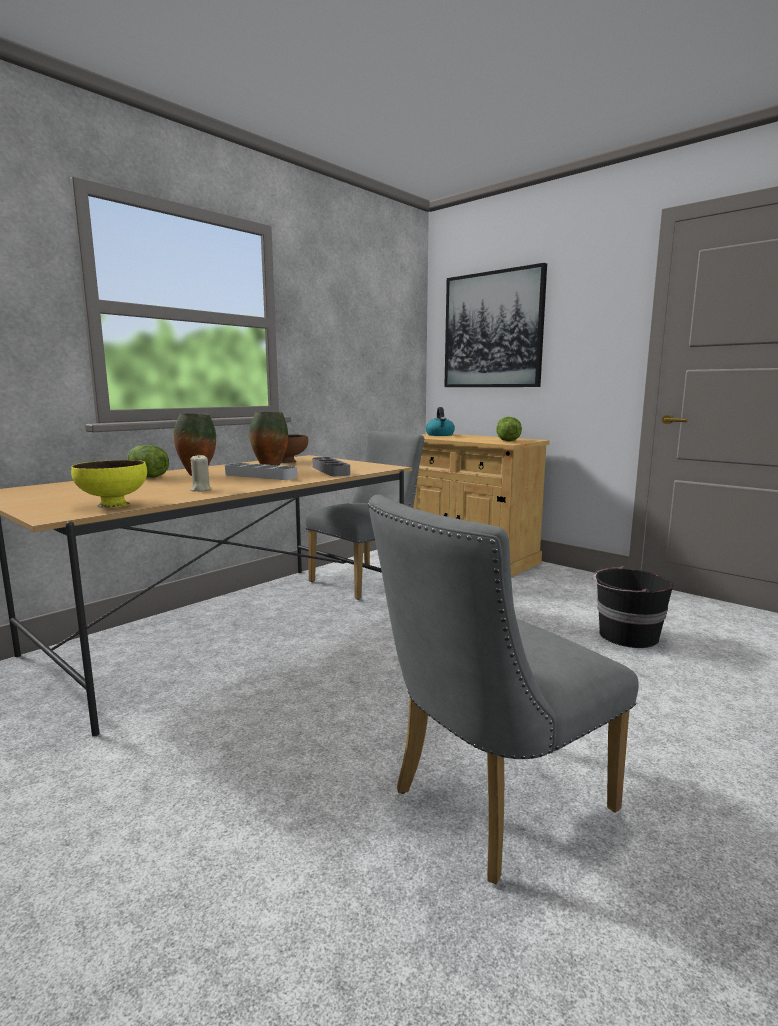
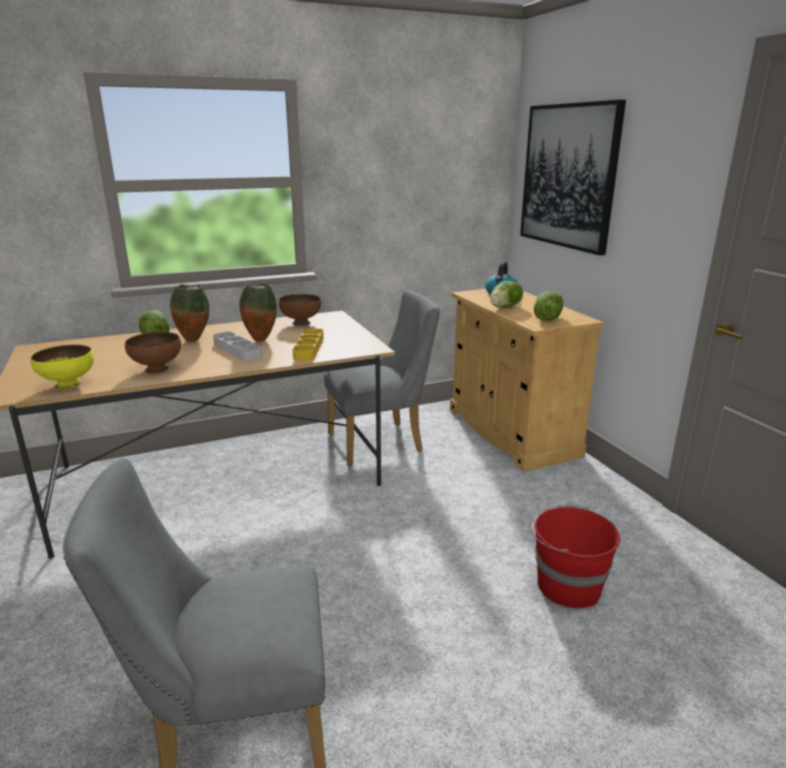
camera: 25 degrees right, 10 degrees up
(200, 490) = (157, 369): beige candle -> brown bowl
(330, 471) = (309, 348): grey tray -> yellow tray
(462, 439) = (505, 308): none -> lettuce
(626, 636) = (567, 585): black bucket -> red bucket

